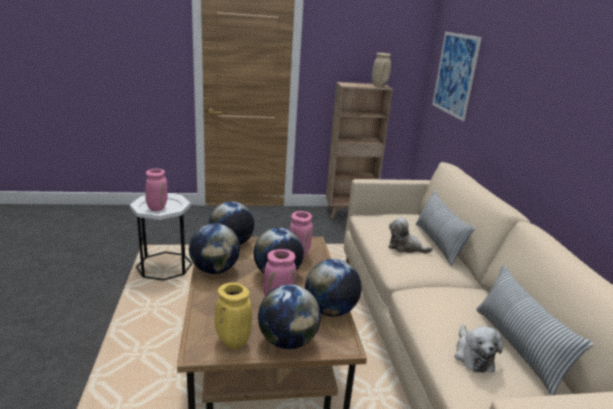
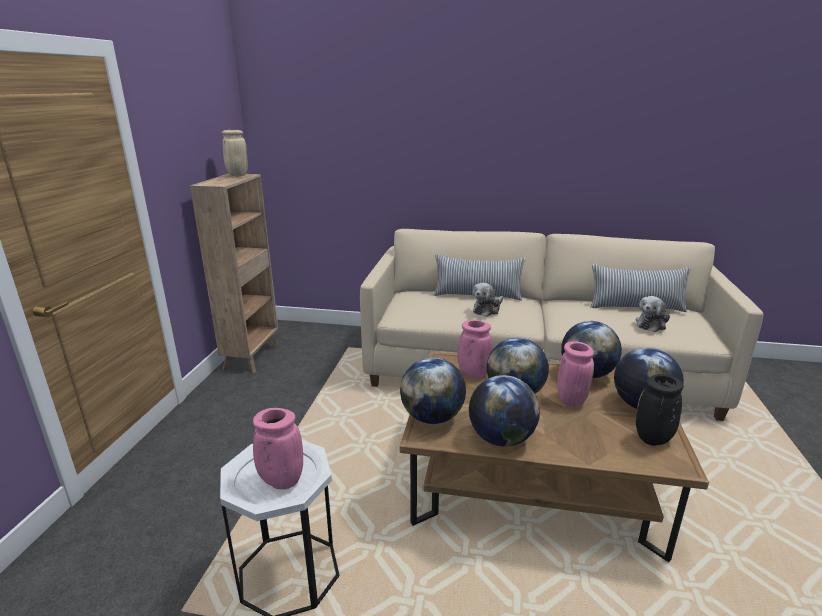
camera: 70 degrees left, 0 degrees up
(232, 341) = (652, 440): yellow vase -> black vase
(455, 74) = (322, 140): picture -> none
(473, 355) = (651, 324): plush toy -> plush toy turned 120 degrees clockwise

